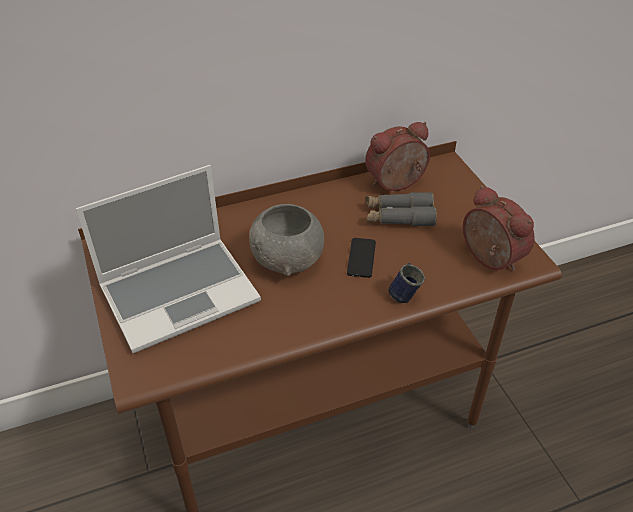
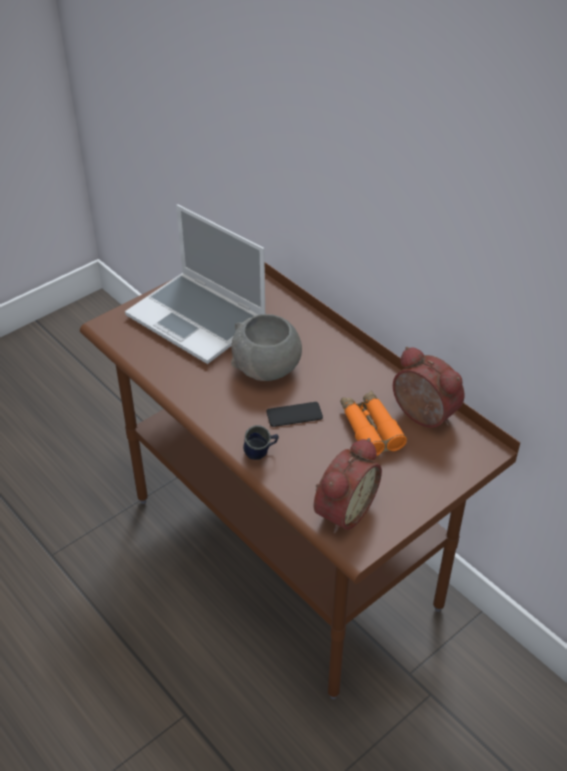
camera: 70 degrees right, 0 degrees up
(399, 216) = (370, 428): grey binoculars -> orange binoculars

